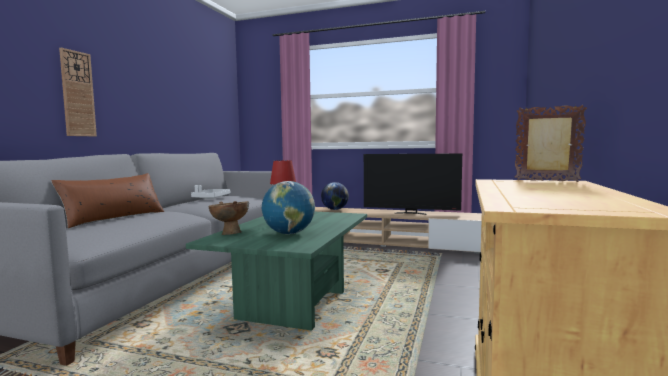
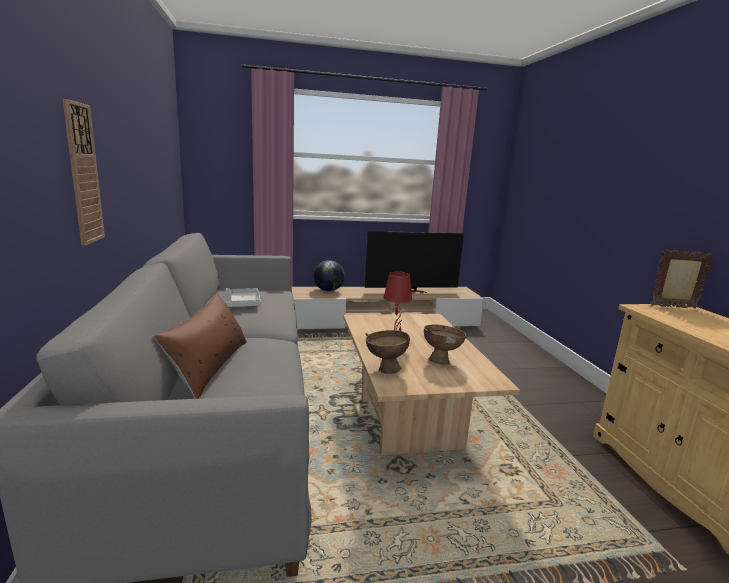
camera: 30 degrees left, 10 degrees up
(289, 233) = (442, 360): globe -> brown bowl
(293, 305) = (409, 422): green coffee table -> beige coffee table

